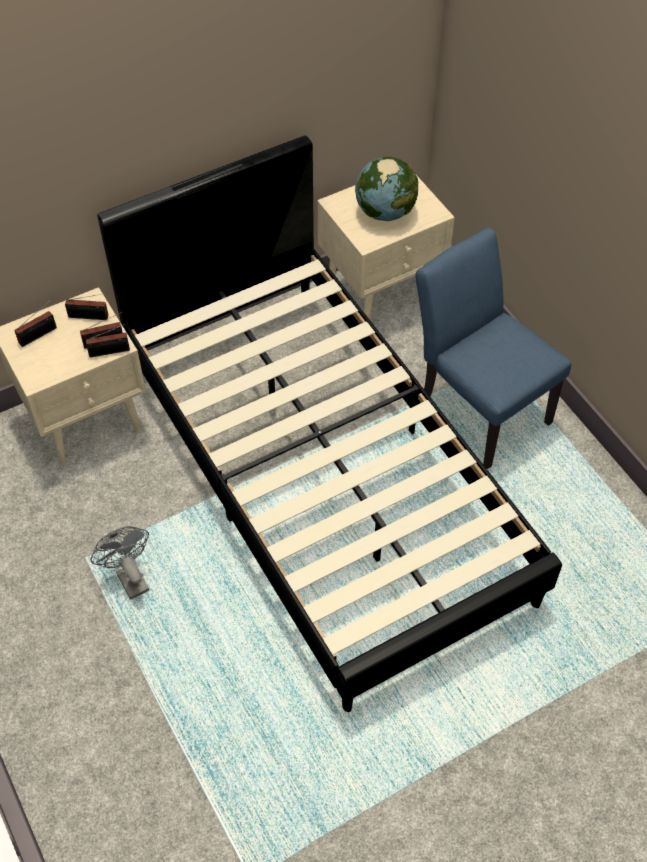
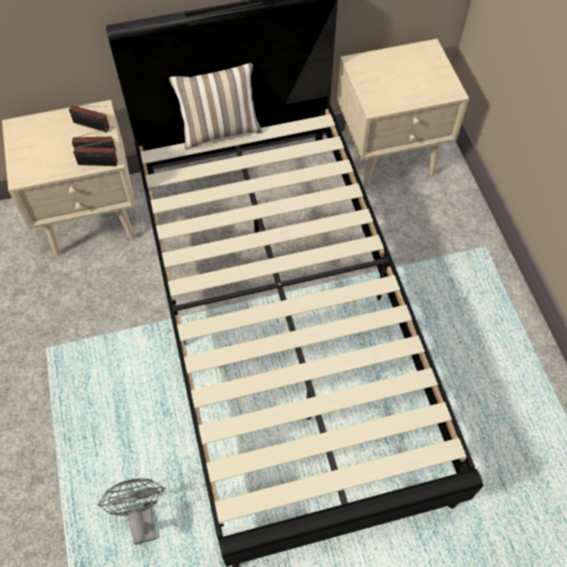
camera: 15 degrees right, 5 degrees up
(40, 334) = (42, 133): radio -> none
(129, 577) = (78, 376): grey fan -> grey fan (141, 517)
(210, 297) = (220, 130): none -> pillow
(385, 212) = (402, 80): globe -> none
(477, 406) = (449, 286): blue chair -> none

